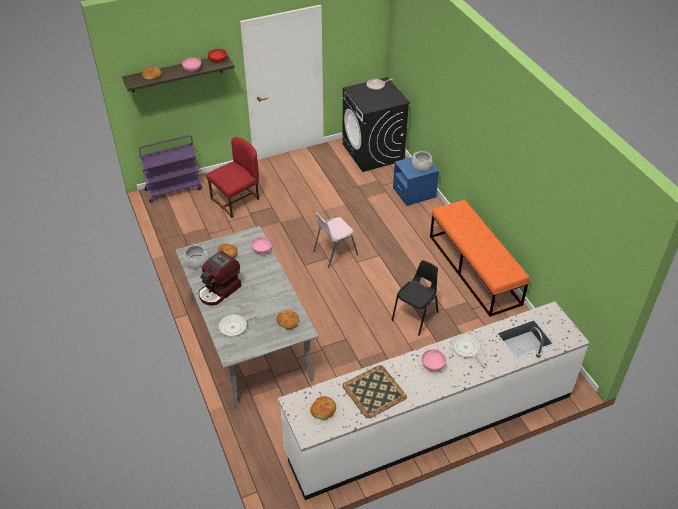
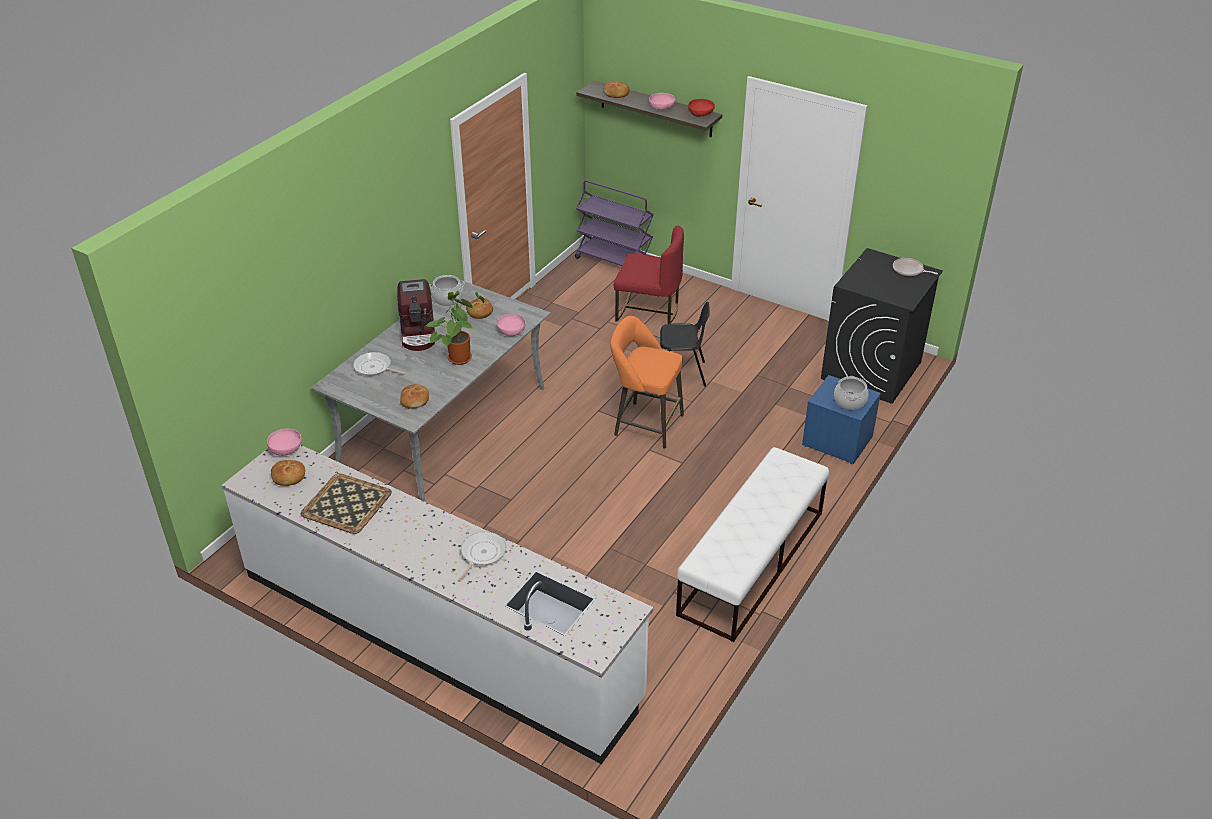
camera: 55 degrees right, 5 degrees down
(220, 291) = (419, 333): coffee machine -> coffee machine turned 105 degrees counterclockwise
(263, 283) = (459, 356): none -> potted plant
(334, 253) = (645, 424): pink chair -> orange stool
(416, 316) = (606, 543): black chair -> black chair (681, 374)
(432, 365) = (428, 534): pink bowl -> pink bowl (286, 449)
(474, 270) = (751, 563): orange bench -> white bench

